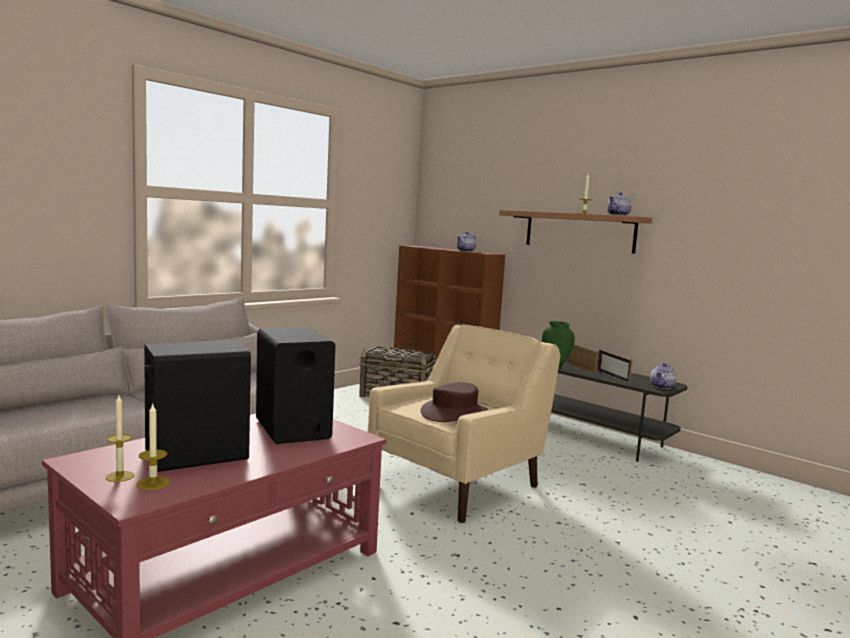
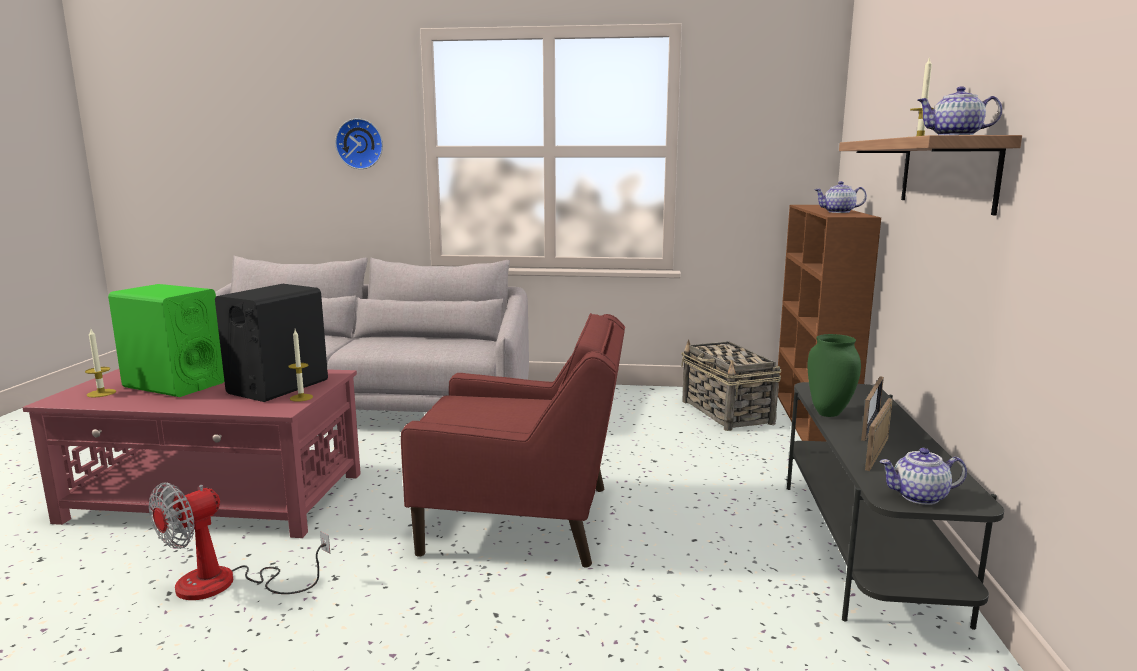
camera: 55 degrees right, 5 degrees up
(57, 176) = (360, 144): none -> wall clock
(120, 476) = (110, 384): candle -> candle (301, 397)
(195, 455) = (174, 385): black speaker -> green speaker
(413, 596) = (225, 584): none -> fan
(454, 413) = (476, 422): brown hat -> none
(457, 483) = (523, 521): beige armchair -> red armchair

